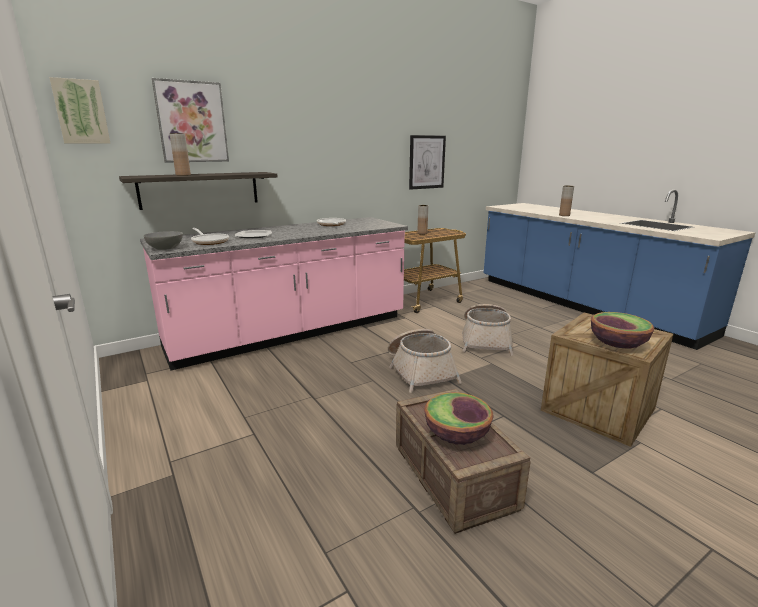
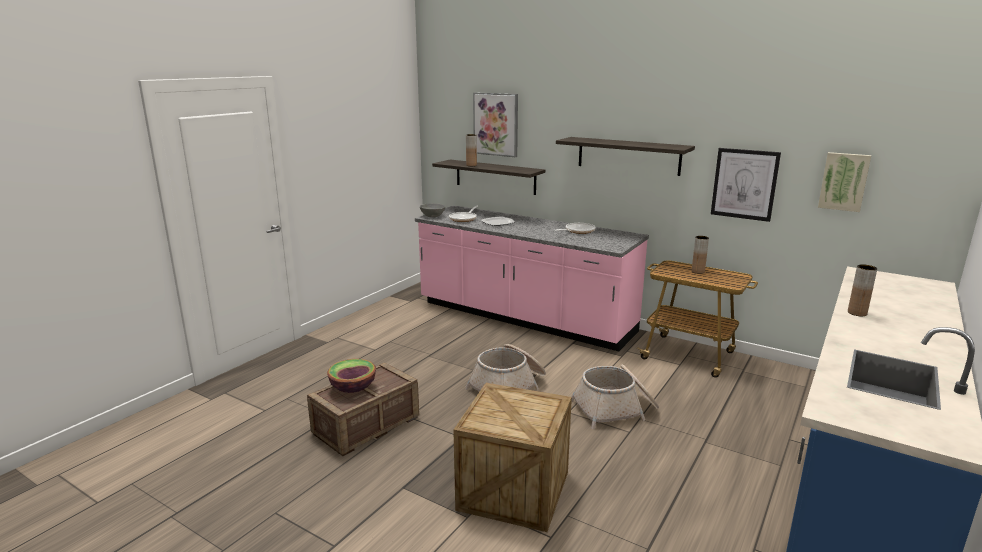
camera: 65 degrees right, 0 degrees up
(81, 112) = (436, 115): picture -> picture (844, 181)
(346, 148) = (628, 155): none -> shelf
(617, 344) = (486, 413): bowl -> none

